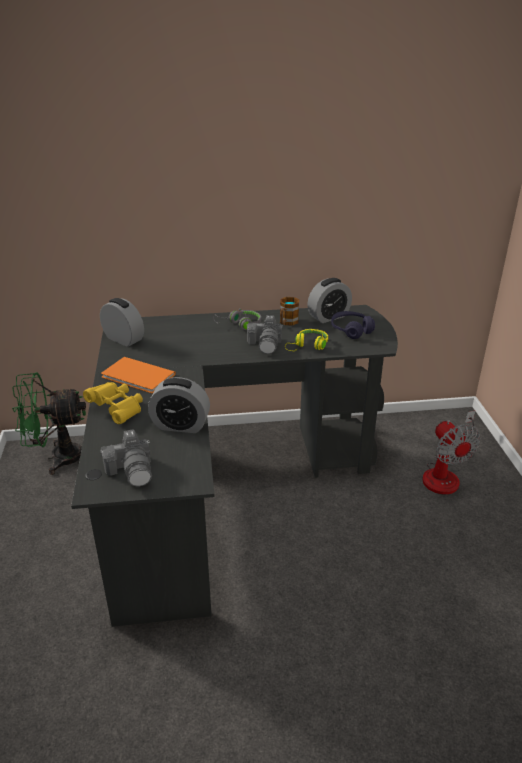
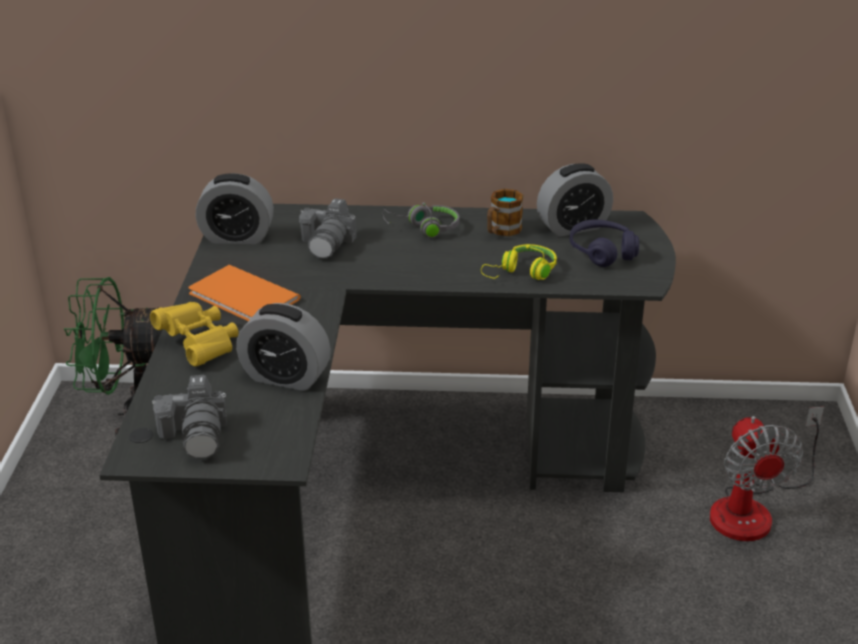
camera: 10 degrees right, 0 degrees up
(123, 339) = (237, 237): alarm clock -> alarm clock turned 135 degrees clockwise
(266, 344) = (456, 263): camera -> camera (328, 243)

